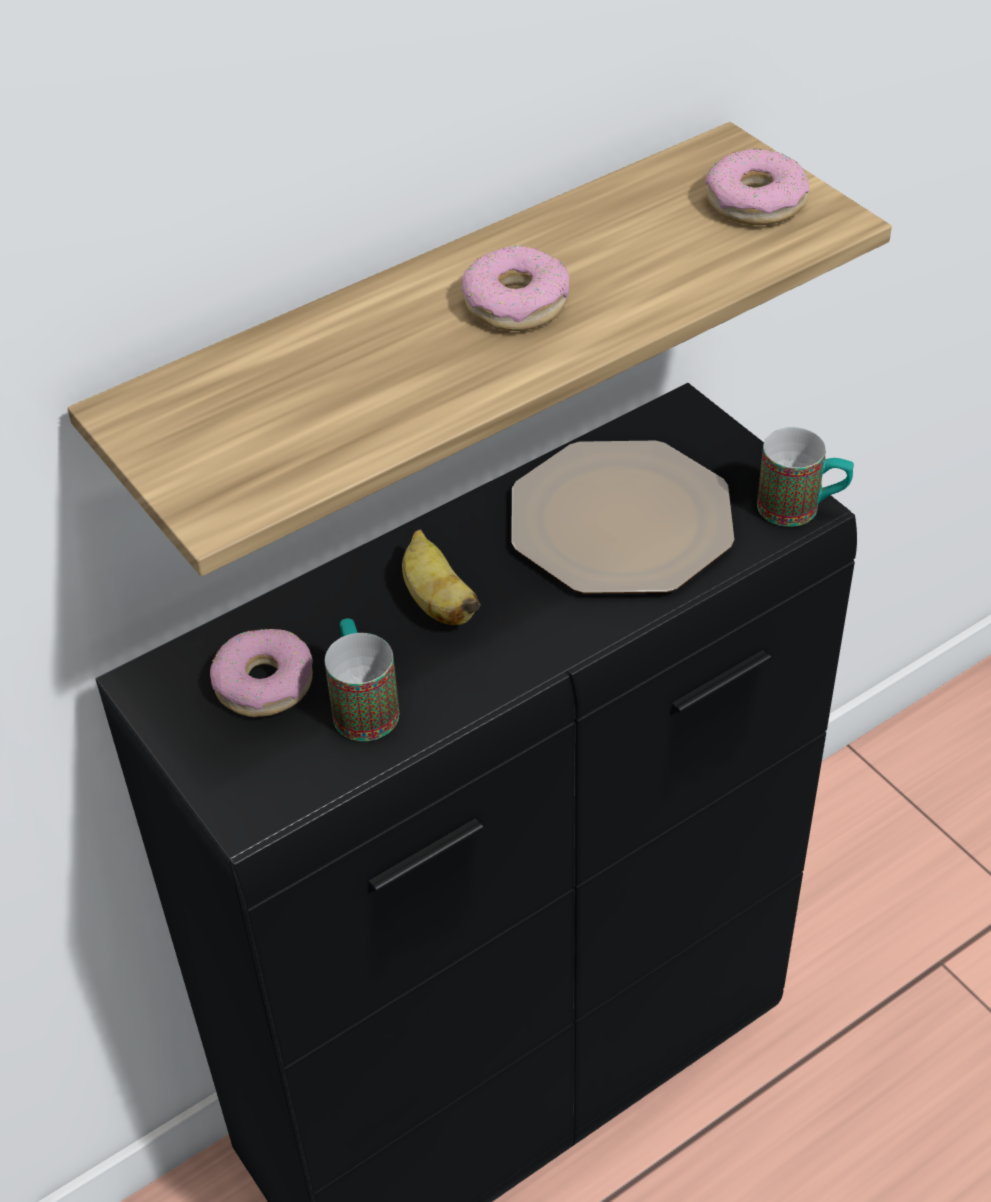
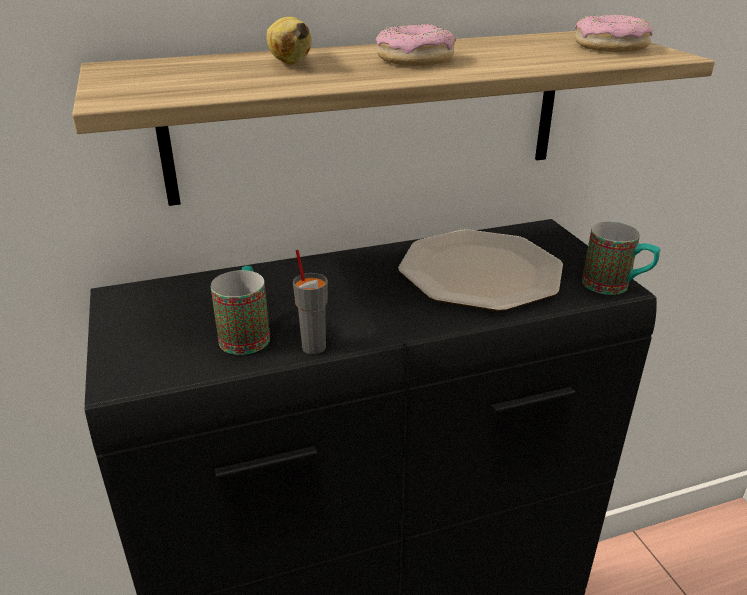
camera: 15 degrees right, 15 degrees down
(264, 683) = (190, 310): donut -> none
(437, 601) = (333, 290): banana -> banana (291, 62)
(458, 704) = (314, 346): none -> grey cup

